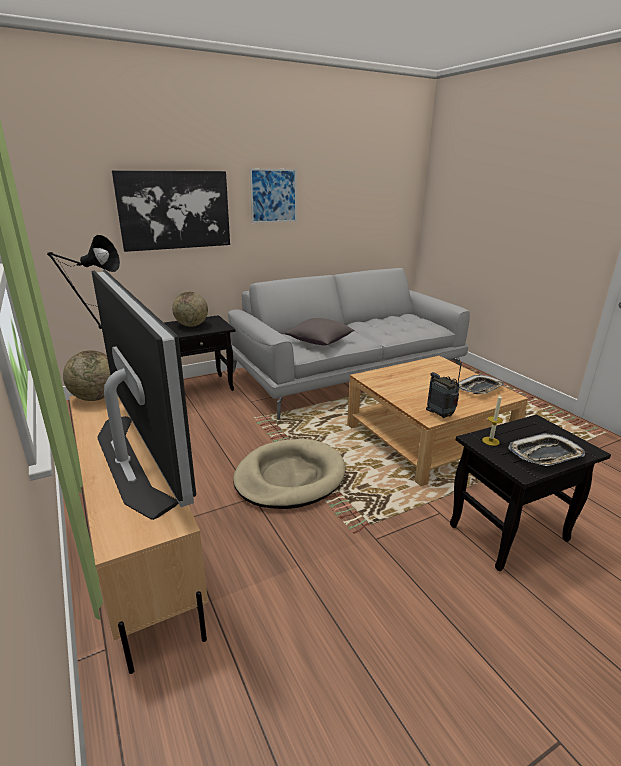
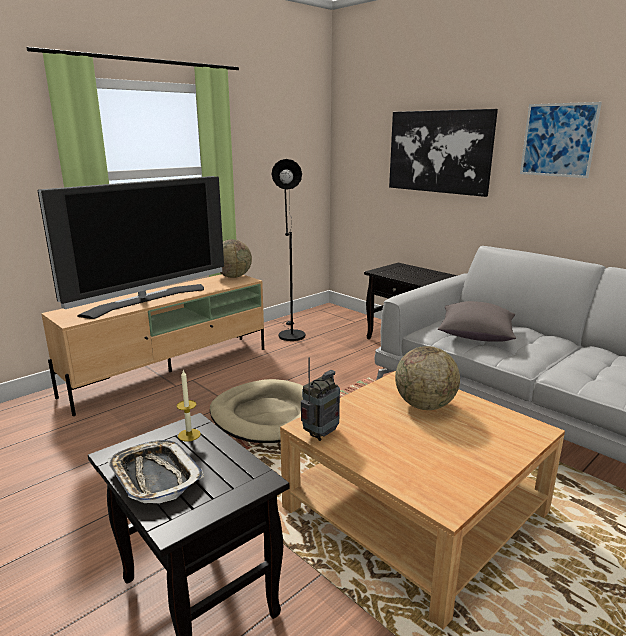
camera: 75 degrees right, 5 degrees down
(192, 325) = (410, 272): globe -> globe (425, 405)
(479, 388) = (448, 471): tray -> none

